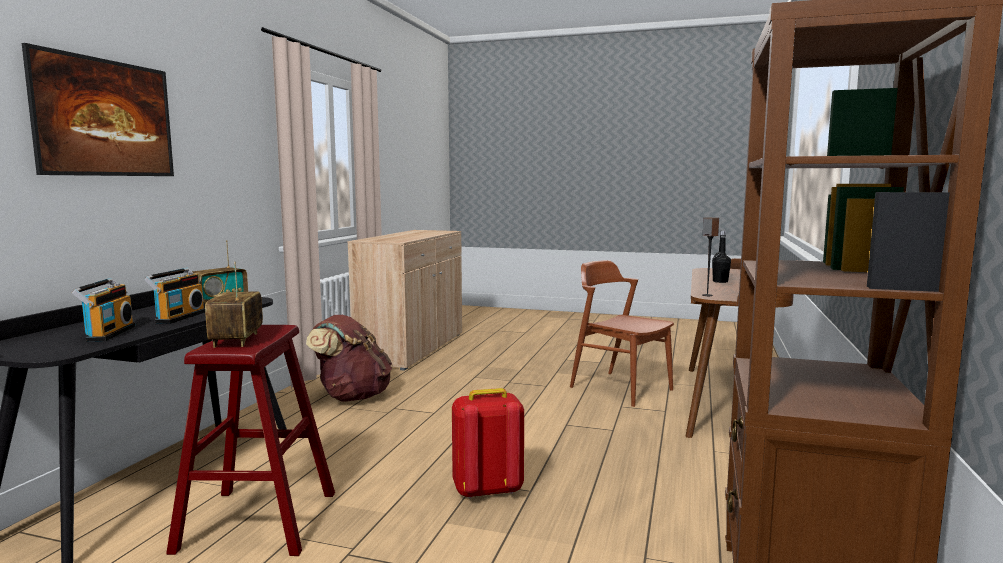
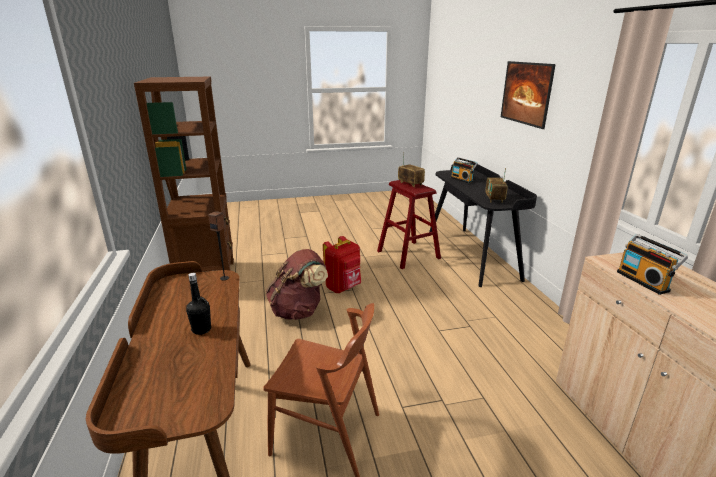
camera: 150 degrees right, 15 degrees up
(179, 317) = (474, 189): radio -> radio (644, 281)
(352, 397) = (516, 327): brown backpack -> brown backpack (298, 311)

